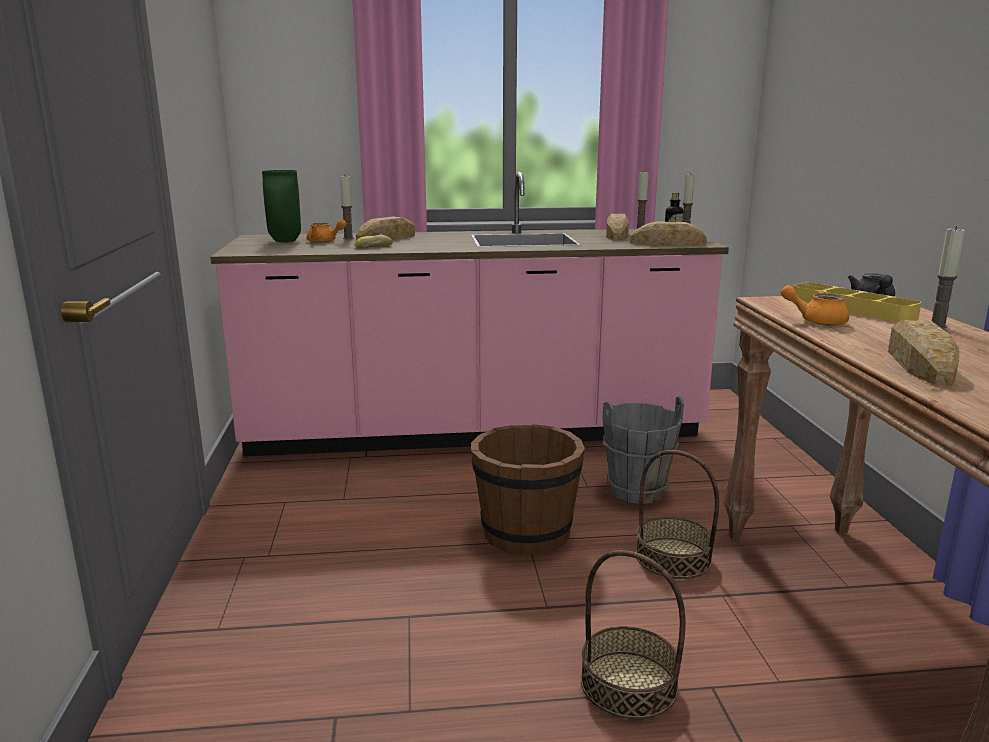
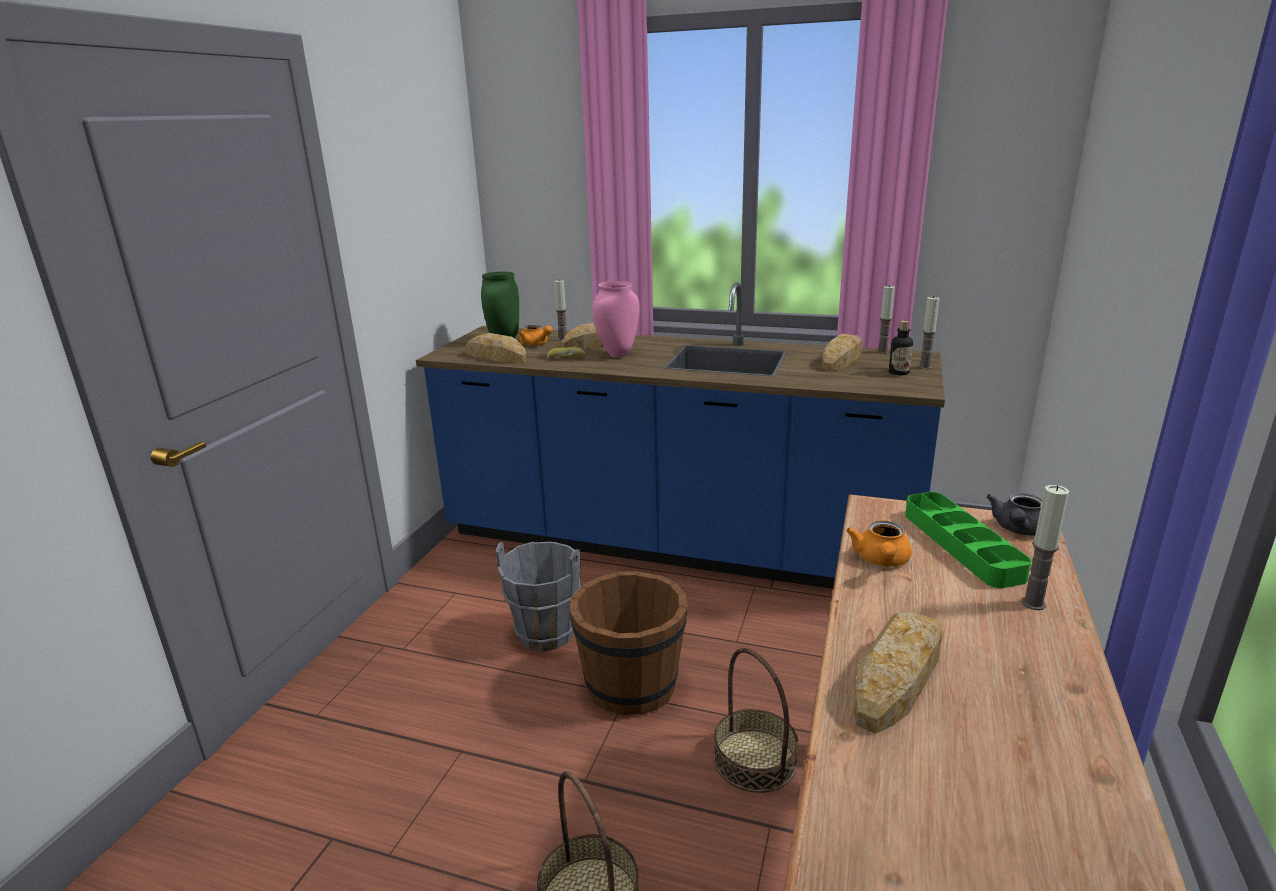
camera: 25 degrees right, 5 degrees up
(419, 242) = (617, 354): none -> pink vase
(474, 432) = (675, 545): pink counter -> blue counter
(636, 491) = (783, 660): grey bucket -> grey bucket (546, 633)
(667, 243) = (878, 383): bread -> bread (496, 356)
(816, 321) = (881, 561): orange teapot -> orange teapot turned 120 degrees counterclockwise
(851, 309) = (961, 544): yellow tray -> green tray

